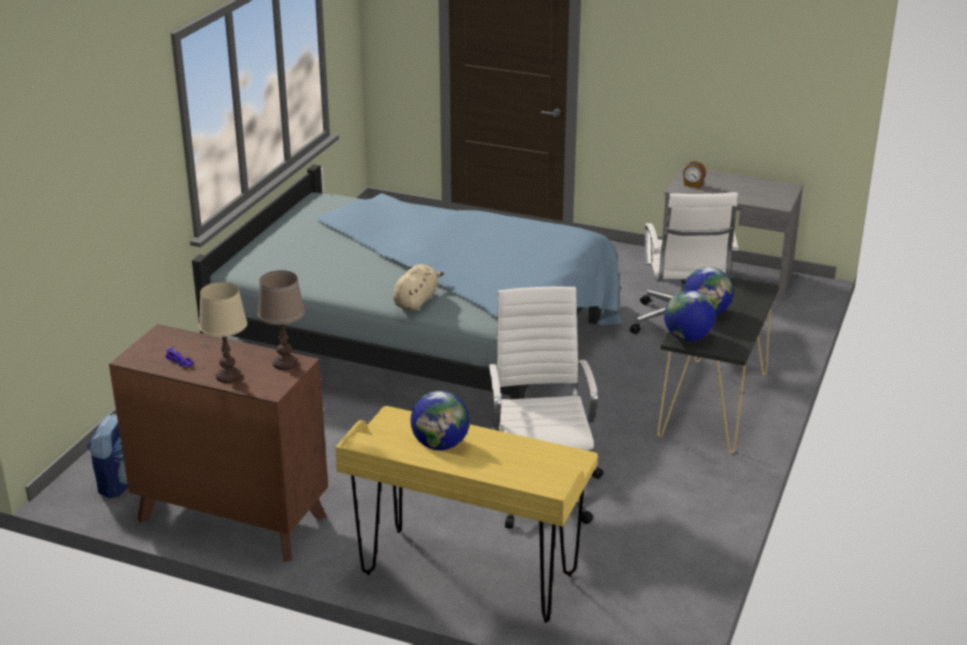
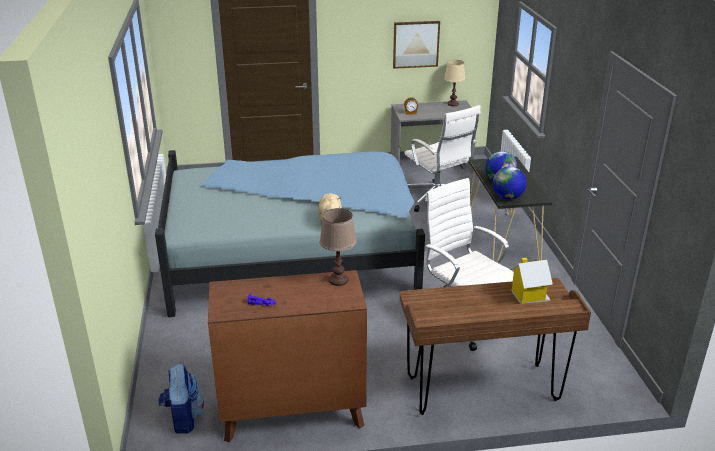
camera: 30 degrees left, 0 degrees up
(228, 376) = (309, 302): beige table lamp -> beige table lamp (453, 104)
(441, 445) = (465, 304): globe -> none
(468, 575) = (482, 390): yellow desk -> brown desk
(529, 461) = (528, 296): none -> toy house
(726, 81) = (415, 44): none -> picture

